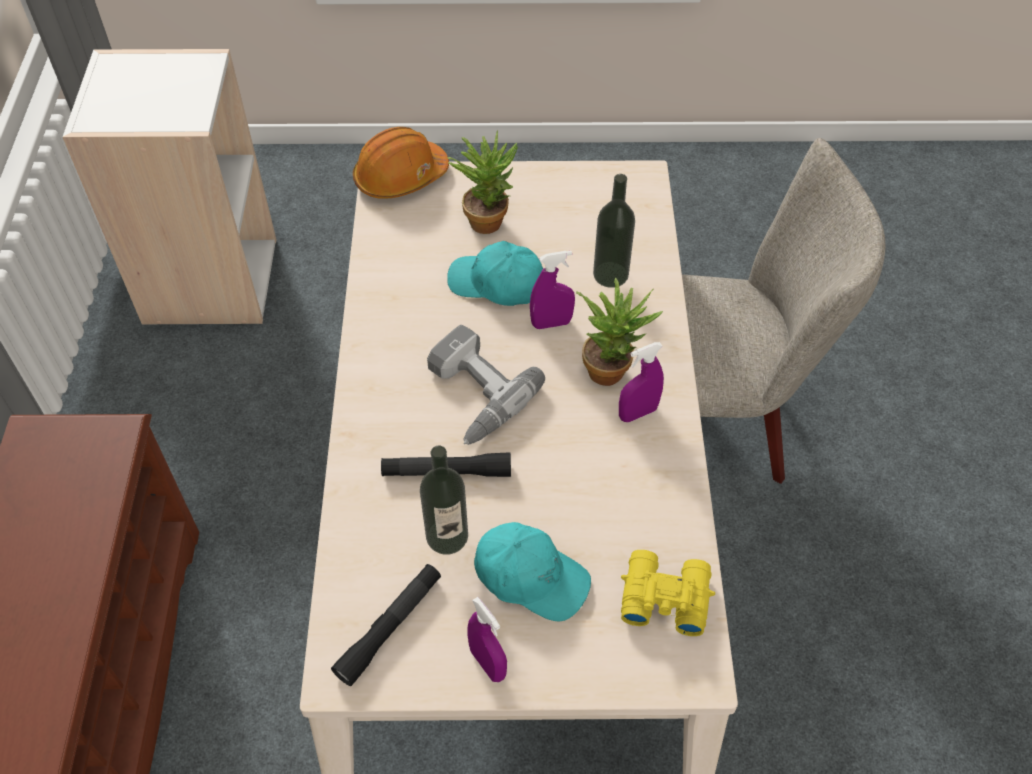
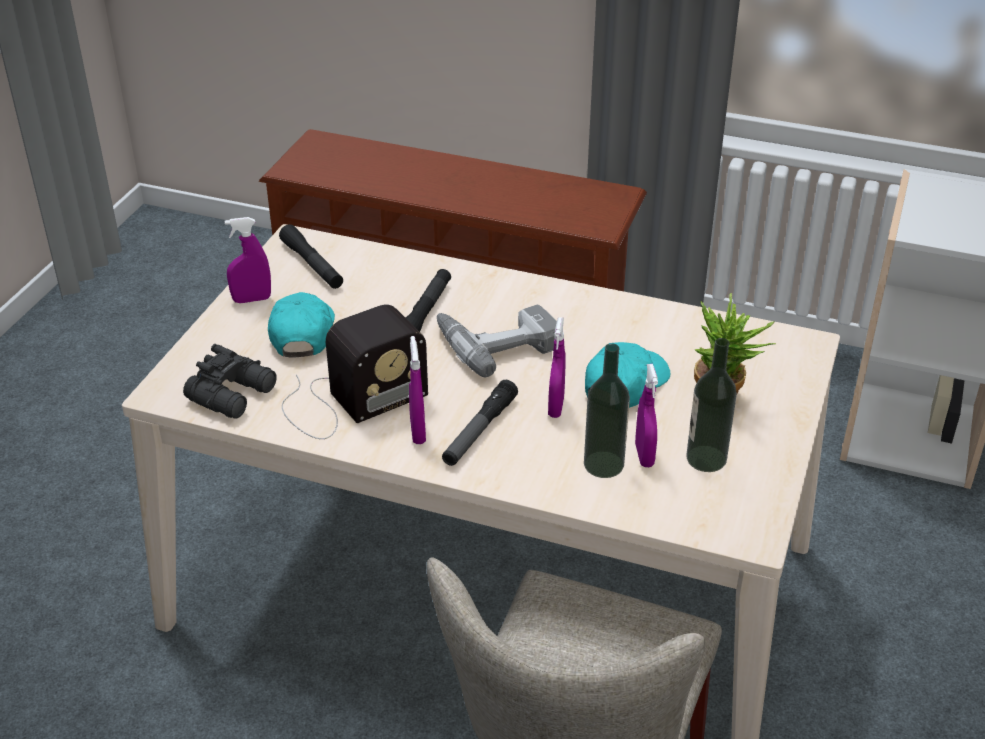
camera: 110 degrees right, 15 degrees down
(400, 177) = (806, 354): orange hard hat -> none
(447, 536) = (366, 302): bottle -> bottle (706, 459)
(531, 576) = (303, 333): turquoise cap -> turquoise cap turned 135 degrees clockwise
(586, 252) = (644, 455): none -> purple spray bottle
(612, 368) = (479, 431): potted plant -> flashlight
(622, 485) = (349, 401): none -> radio
(663, 596) = (234, 394): yellow binoculars -> black binoculars

